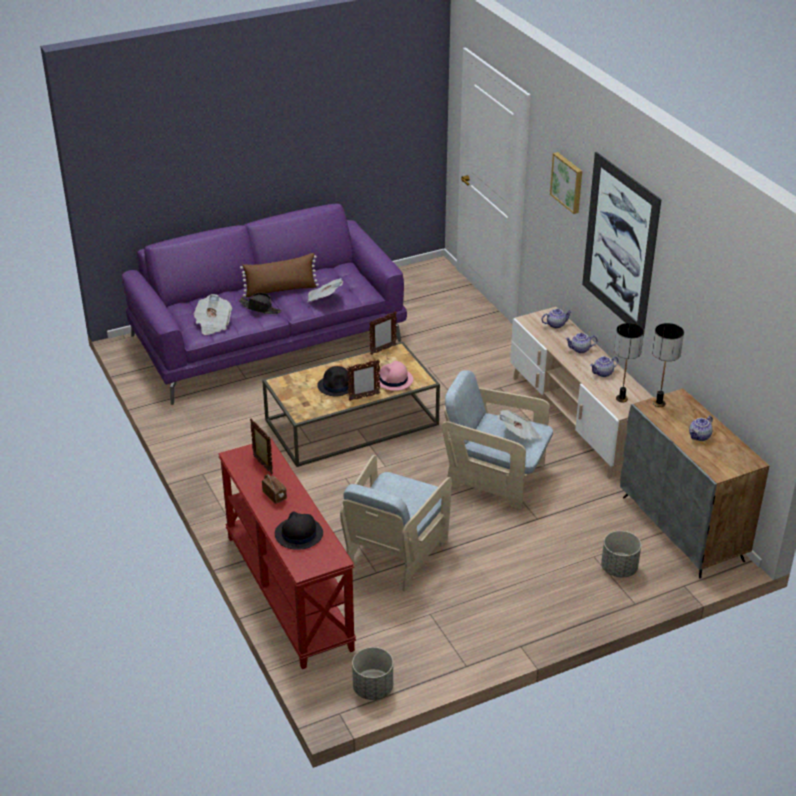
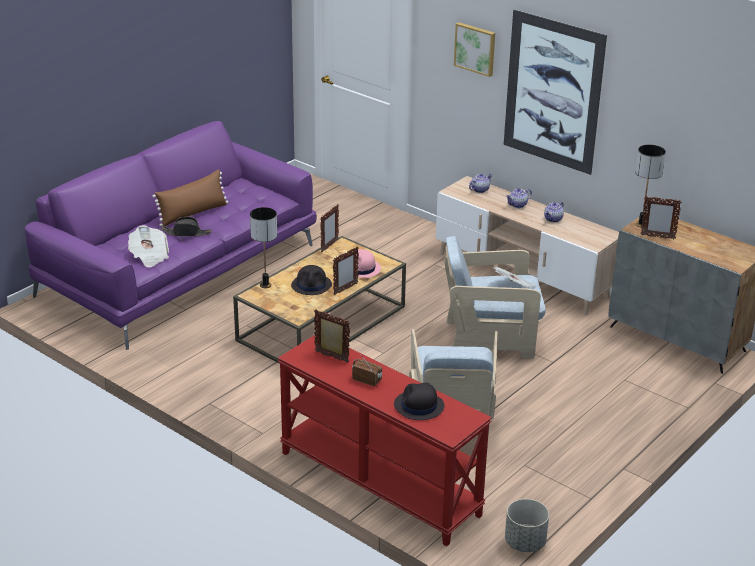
camera: 25 degrees left, 5 degrees down
(324, 299) = (243, 212): newspaper -> none
(619, 569) = (653, 384): grey planter -> none
(621, 399) = (586, 236): table lamp -> table lamp (265, 285)
(663, 421) = (657, 237): none -> picture frame
(700, 437) = (696, 242): teapot -> none

